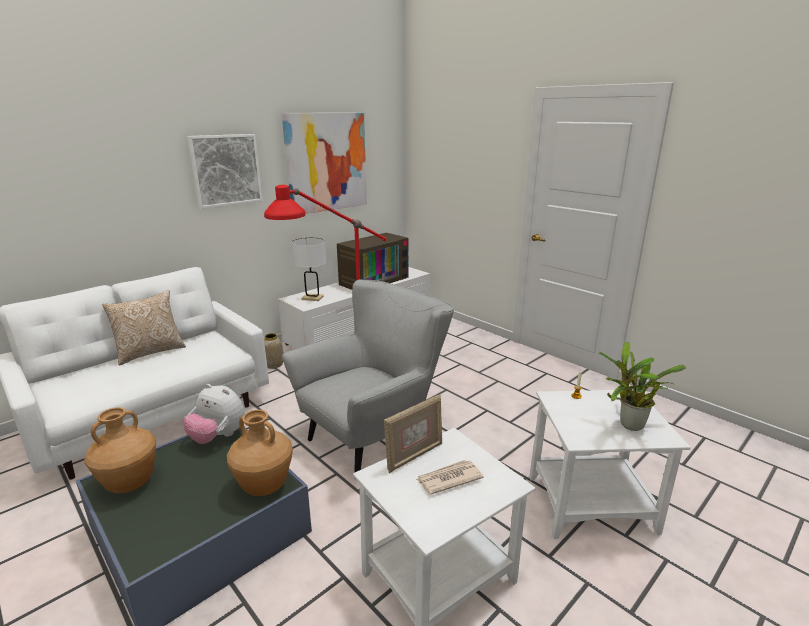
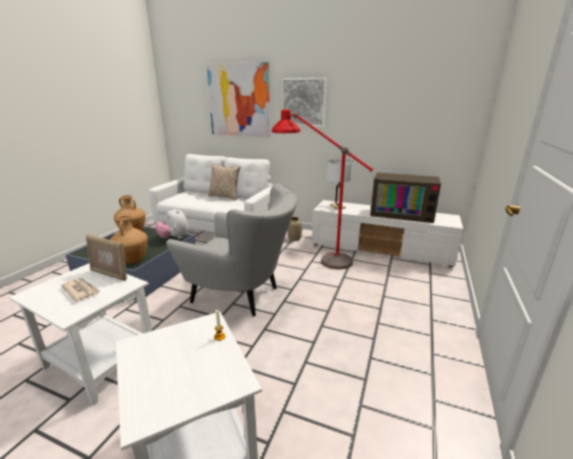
camera: 65 degrees right, 0 degrees up
(218, 437) = (174, 238): plush toy -> plush toy turned 45 degrees counterclockwise
(326, 162) = (387, 103): picture -> picture (239, 100)
(628, 426) = (163, 381): potted plant -> none

